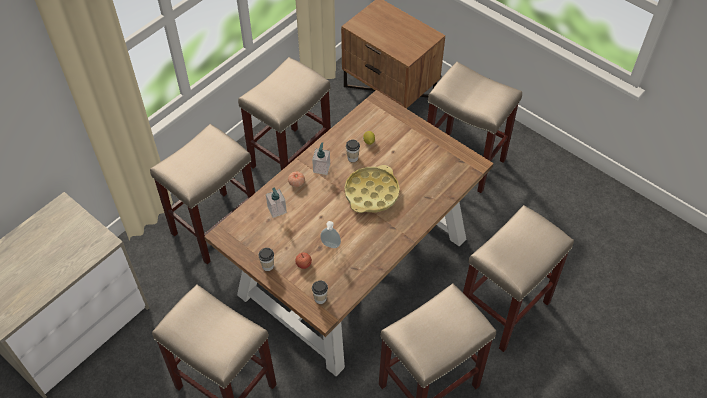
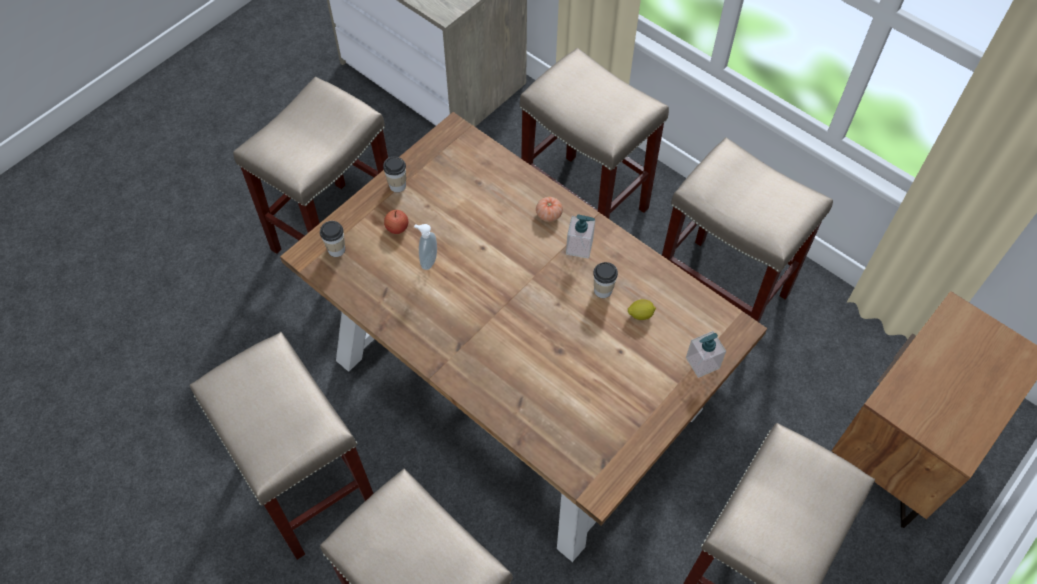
camera: 90 degrees right, 5 degrees up
(277, 210) = (496, 192): soap dispenser -> soap dispenser (702, 363)
(371, 193) = (529, 317): yellow tray -> none

